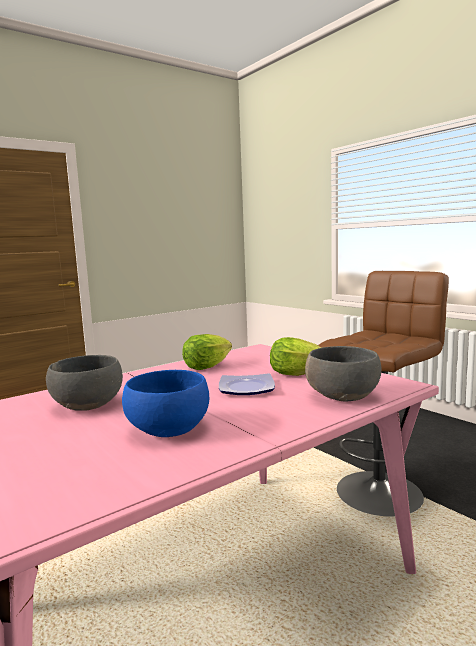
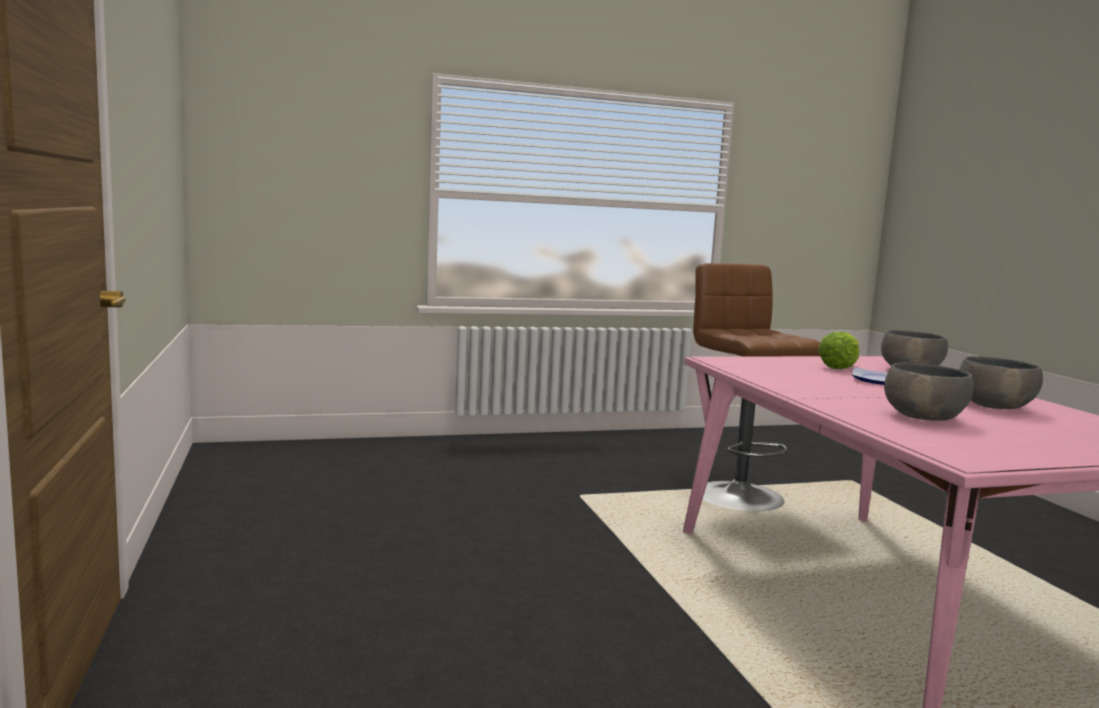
camera: 70 degrees left, 0 degrees up
(168, 429) = (994, 406): blue bowl -> grey bowl
(206, 367) = (790, 379): lettuce -> none

